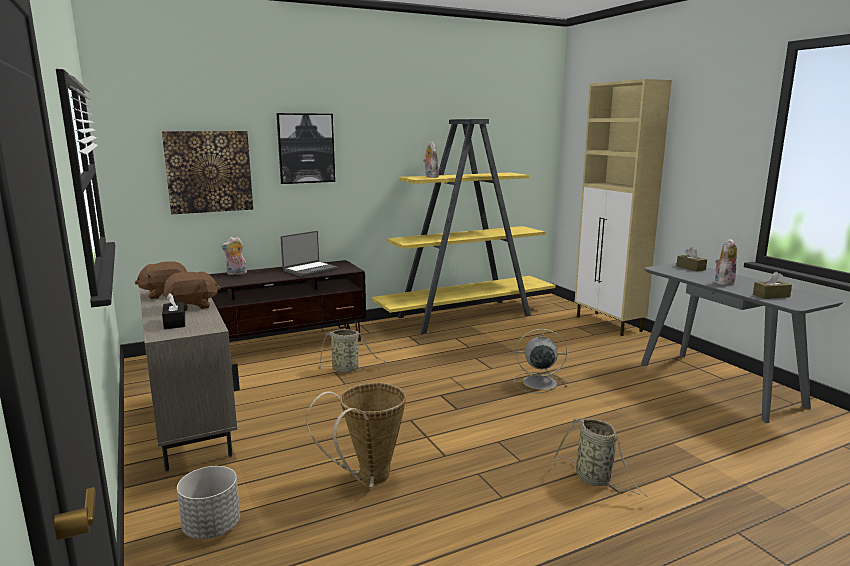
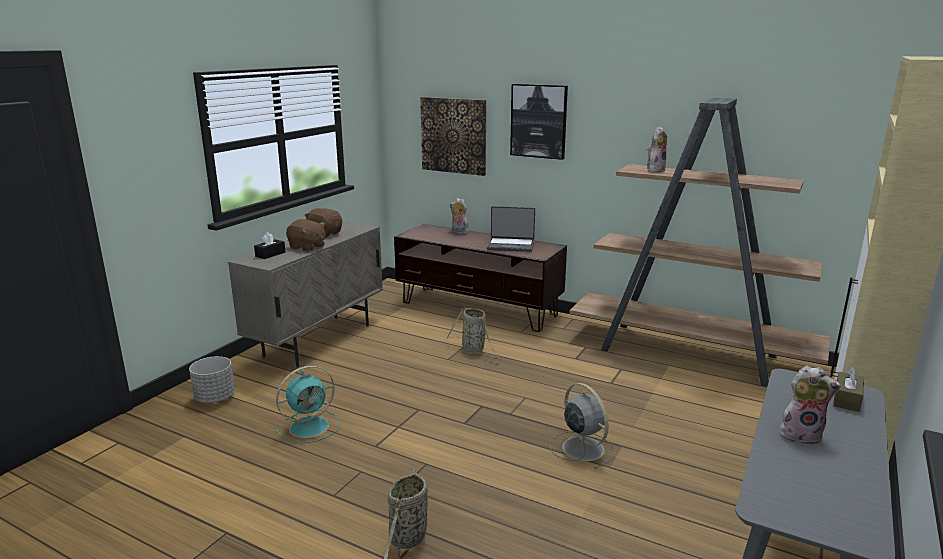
camera: 55 degrees right, 5 degrees up
(368, 479) = (311, 426): basket -> turquoise fan
(466, 316) = (690, 354): yellow bookcase -> brown bookcase
(771, 296) = (790, 483): brown tissue box -> none

